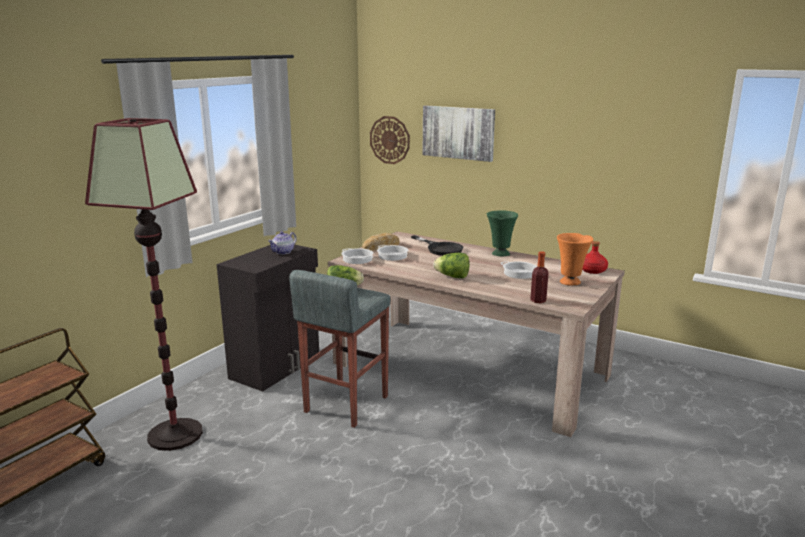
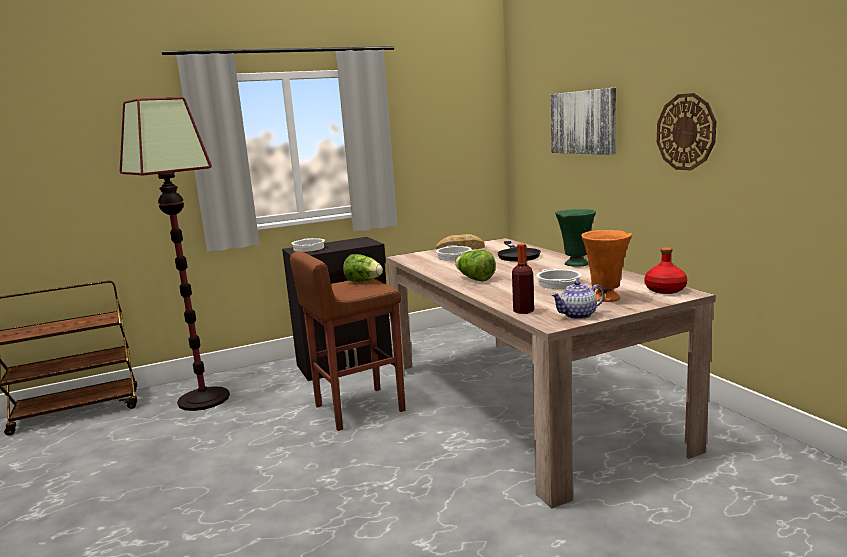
camera: 35 degrees right, 5 degrees down
(283, 252) = (350, 244): teapot -> teapot (578, 315)
(345, 404) = (357, 408): grey stool -> brown stool
(357, 259) = (414, 257): cooking pot -> cooking pot (308, 248)
(390, 140) = (528, 139): wall clock -> wall clock (686, 132)

